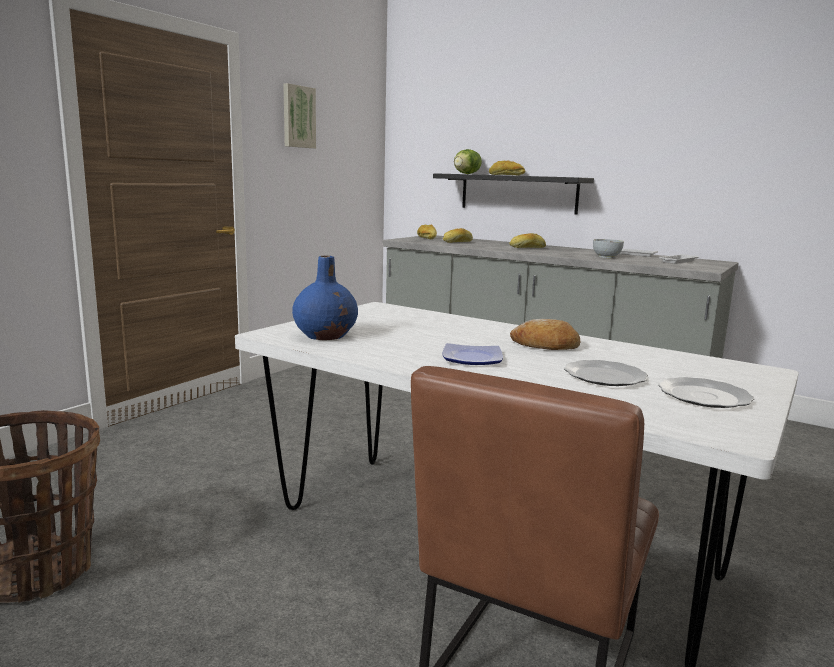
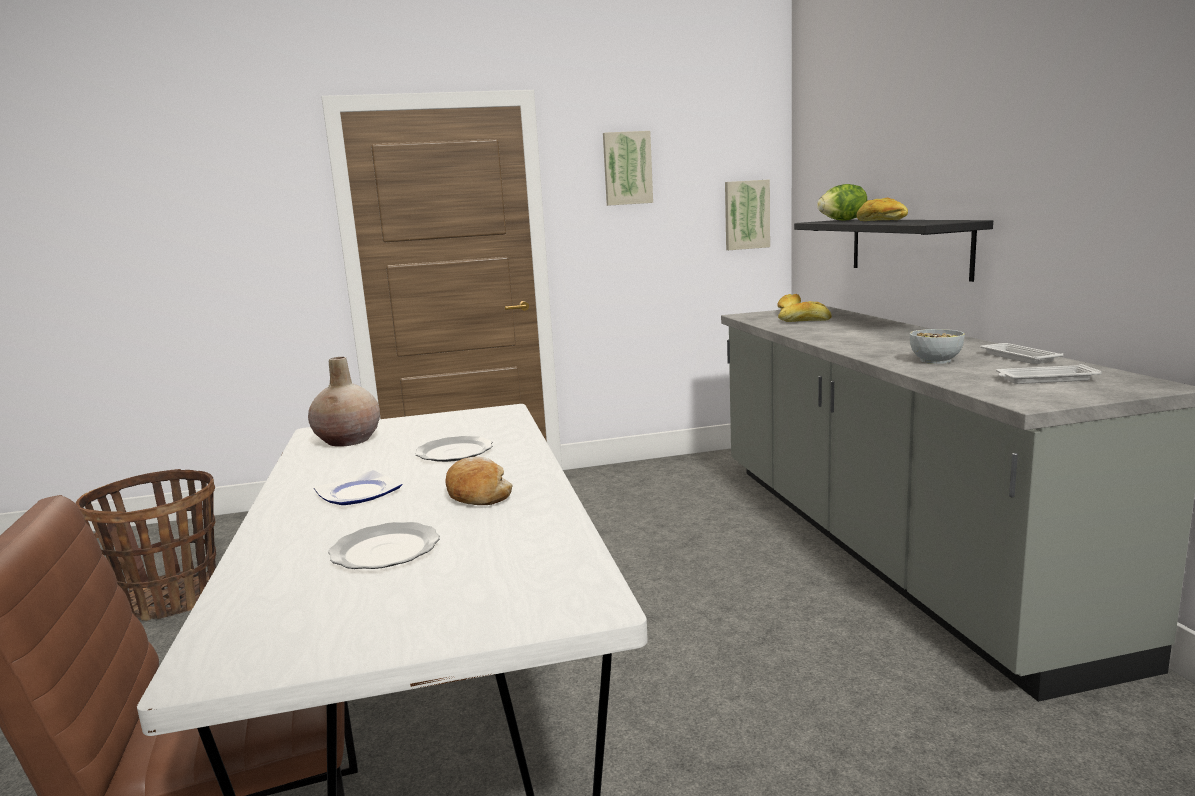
camera: 45 degrees right, 0 degrees up
(326, 335) = (348, 440): blue vase -> beige vase
(363, 166) = (746, 215): none -> picture
(527, 248) = (871, 335): bread -> none
(702, 396) = (376, 610): plate -> plate (454, 452)

